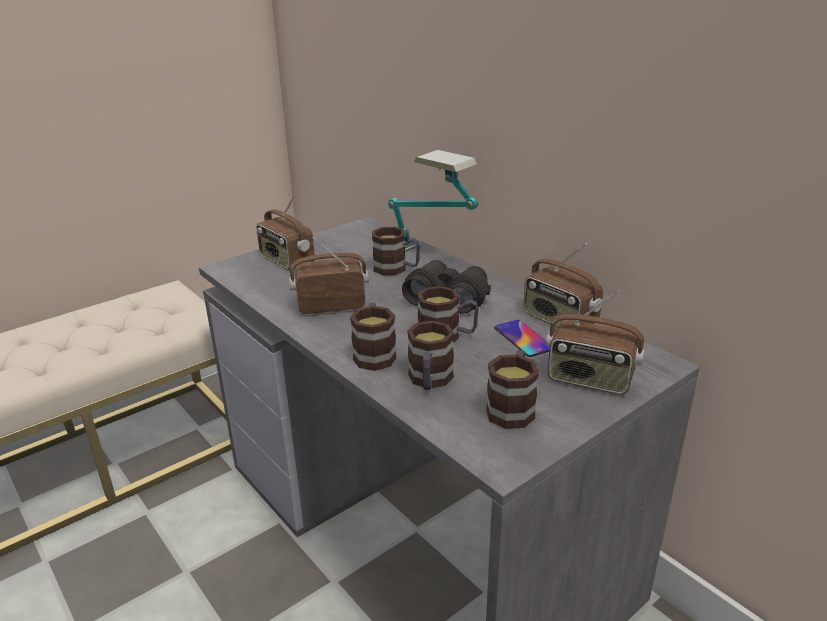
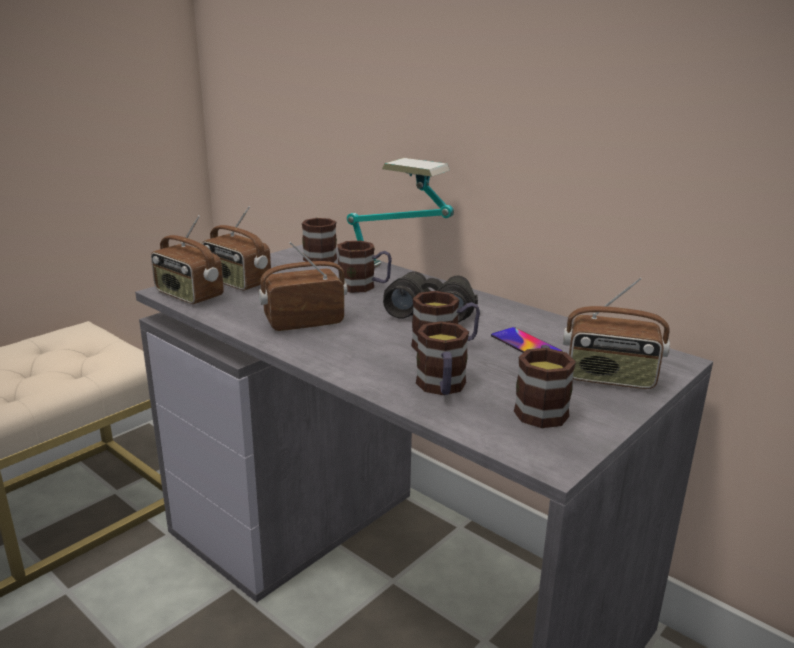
camera: 10 degrees left, 5 degrees down
(374, 353) = (370, 365): mug -> mug (319, 256)
(559, 320) = (555, 326): radio -> radio (188, 295)

